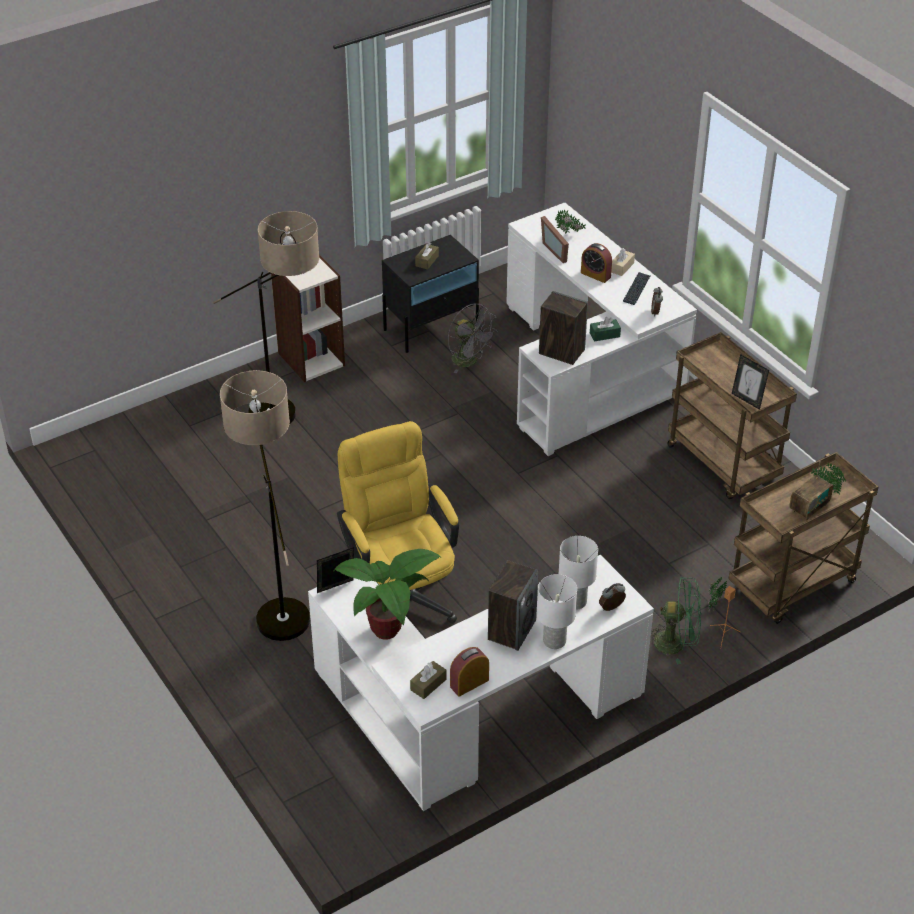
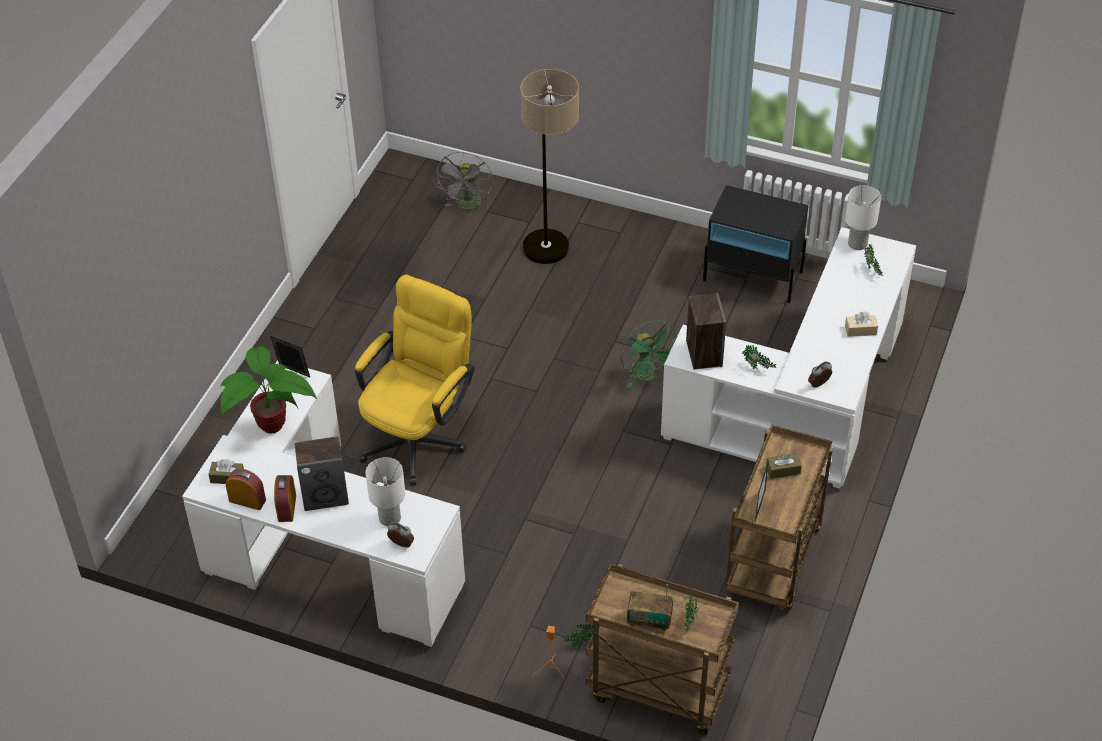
camera: 55 degrees right, 5 degrees up
(278, 605) = (343, 373): floor lamp -> none
(311, 359) = (634, 230): bookcase -> none
(427, 261) = (754, 211): brown tissue box -> brown tissue box (783, 470)
(469, 361) = (733, 324): grey fan -> grey fan (468, 206)
(554, 640) = (334, 527): white table lamp -> white table lamp (858, 243)
(557, 250) = (838, 276): picture frame -> none
(595, 275) = (830, 319): alarm clock -> alarm clock (287, 508)
(604, 335) = (757, 369): green tissue box -> potted plant
(636, 289) = (839, 355): keyboard -> none
(676, 643) = (513, 641): green fan -> green fan (648, 376)

